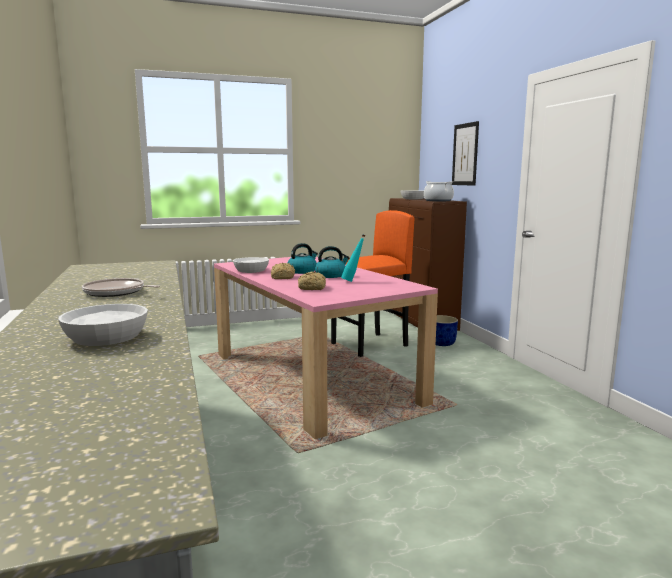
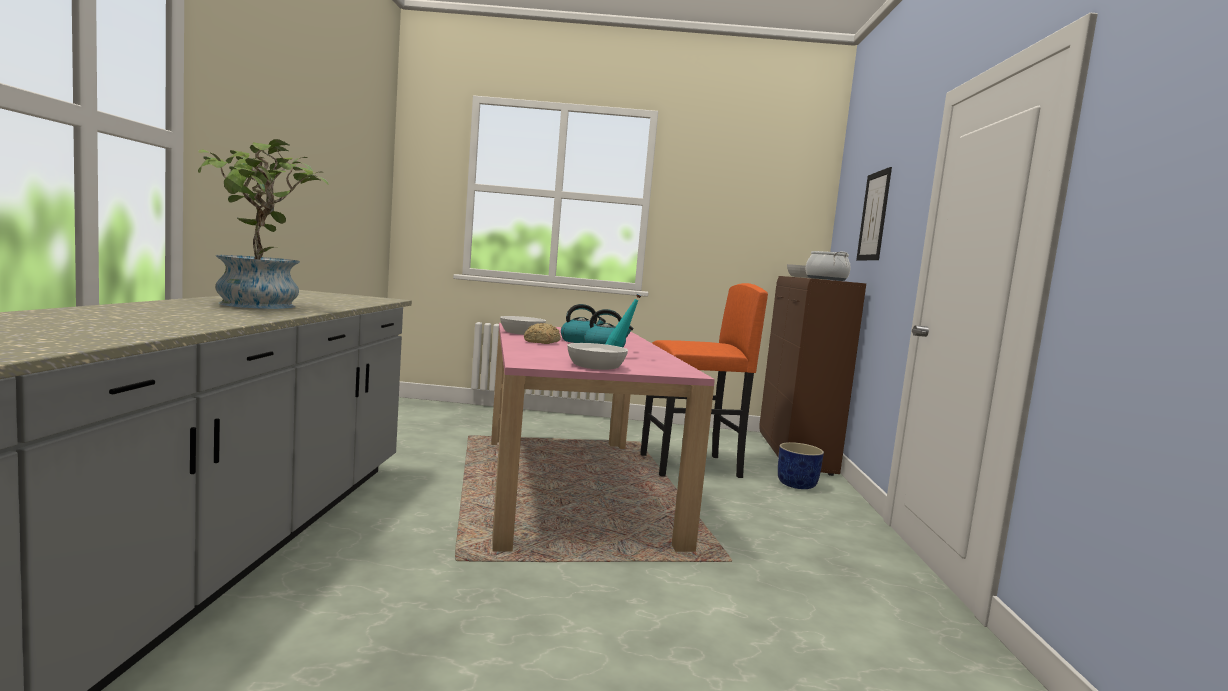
camera: 20 degrees right, 5 degrees down
(106, 338) = (117, 323): white bowl -> white bowl (595, 366)
(116, 292) = (259, 306): frying pan -> potted plant
(313, 288) = (550, 354): bread -> none

